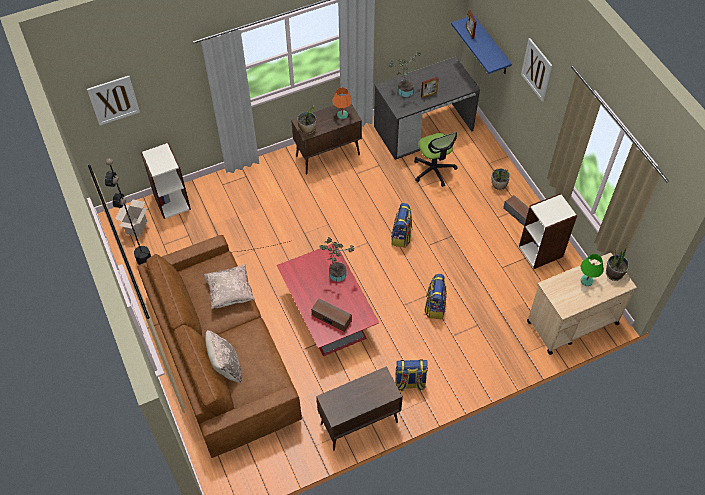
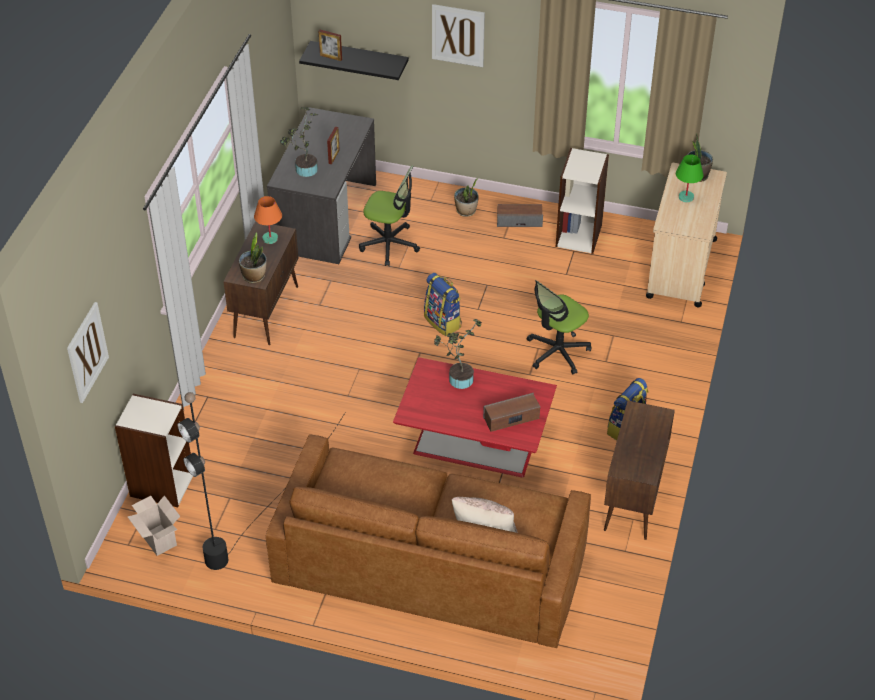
camera: 50 degrees left, 10 degrees down
(230, 293) = (392, 477): beige pillow -> none
(435, 306) = (557, 352): backpack -> office chair
(491, 46) = (359, 60): blue shelf -> black shelf

